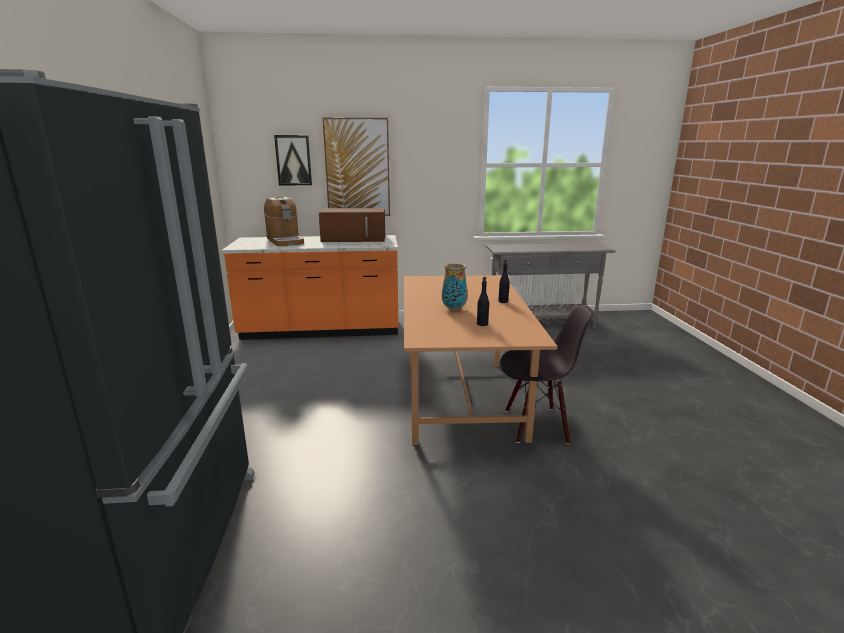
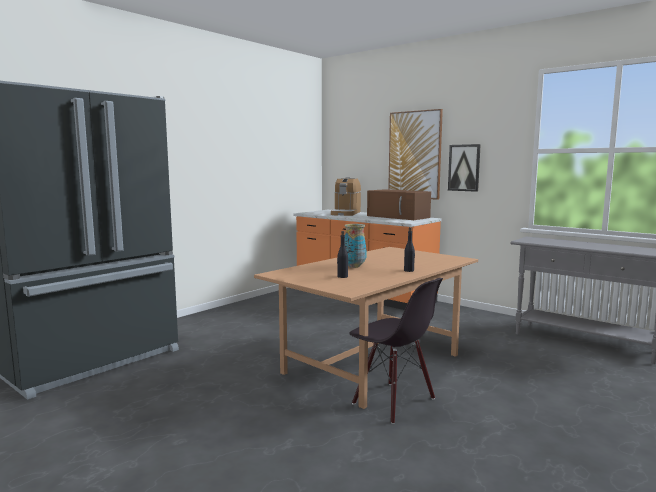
camera: 45 degrees right, 10 degrees down
(293, 160) = (368, 149): picture -> picture (464, 167)

